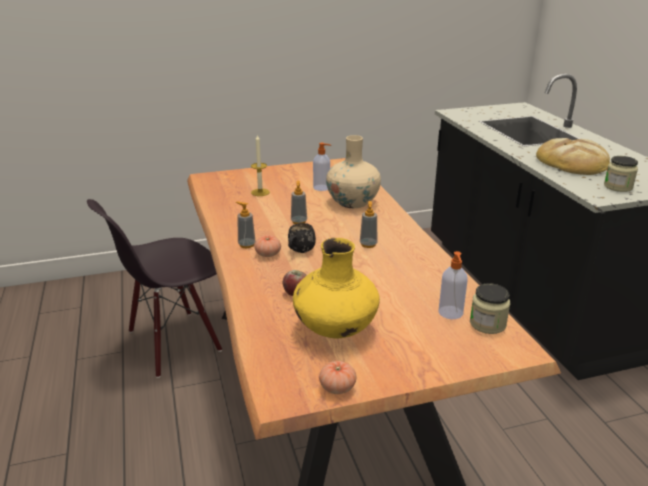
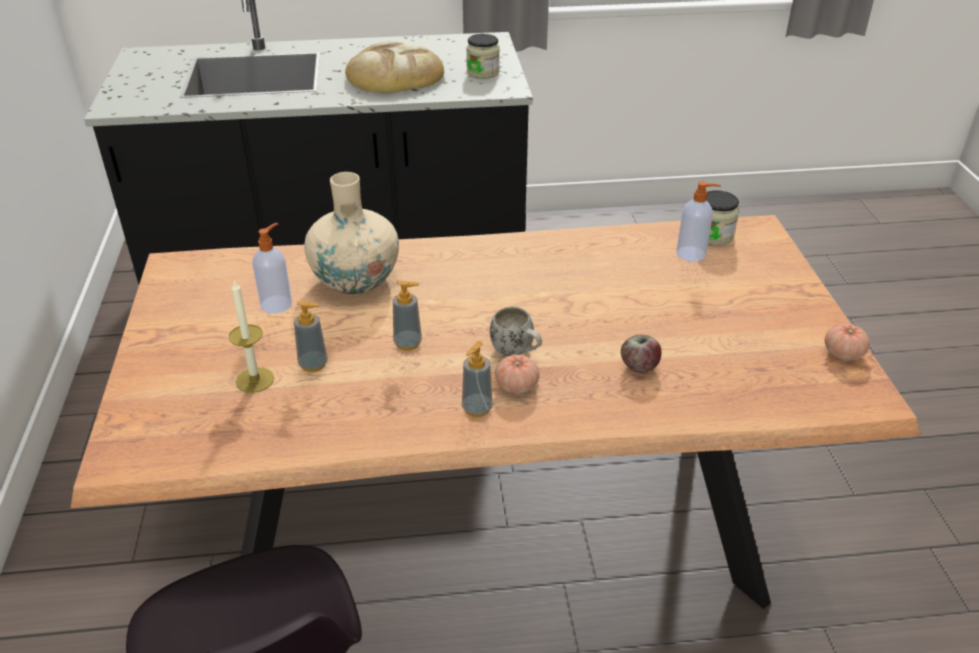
camera: 80 degrees left, 10 degrees up
(299, 252) = (517, 352): black mug -> white mug
(335, 329) = (728, 341): yellow vase -> none
(368, 244) = (509, 286): soap dispenser -> soap dispenser (313, 364)

